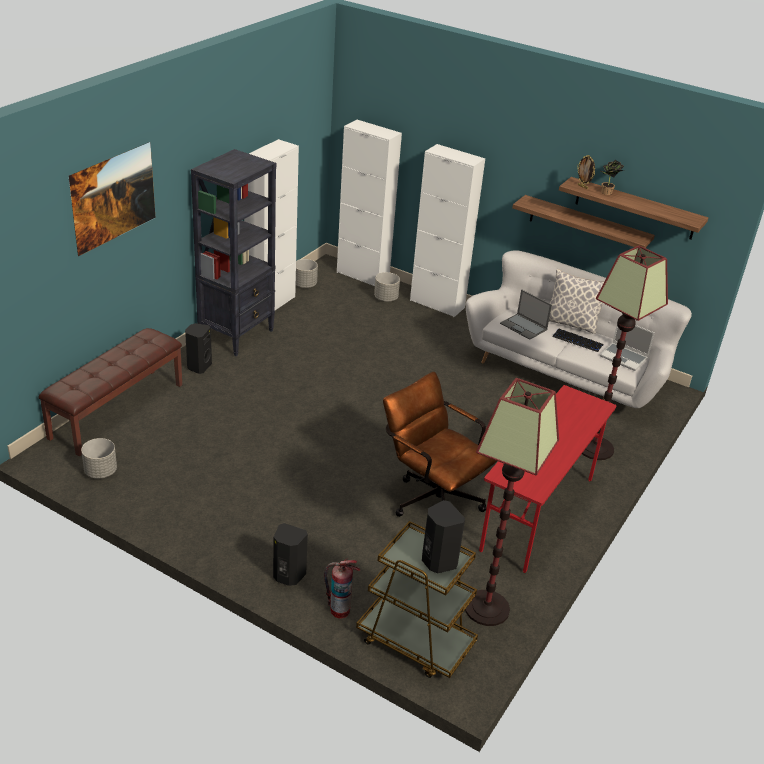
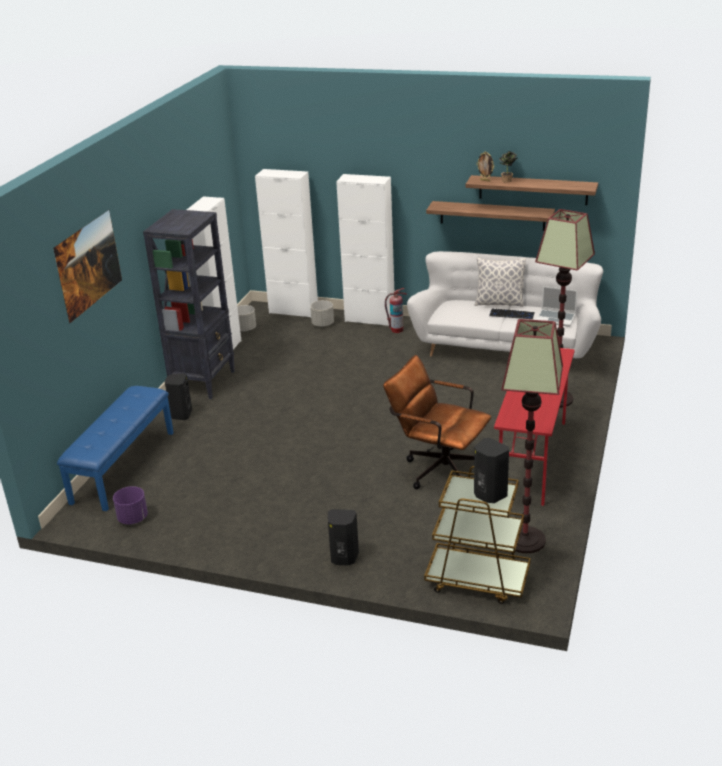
camera: 10 degrees left, 5 degrees down
(101, 471) = (133, 518): grey planter -> purple planter
(117, 410) = (123, 466): brown bench -> blue bench
(339, 610) = (401, 573): fire extinguisher -> fire extinguisher (396, 330)
(524, 327) = (462, 314): laptop -> none

